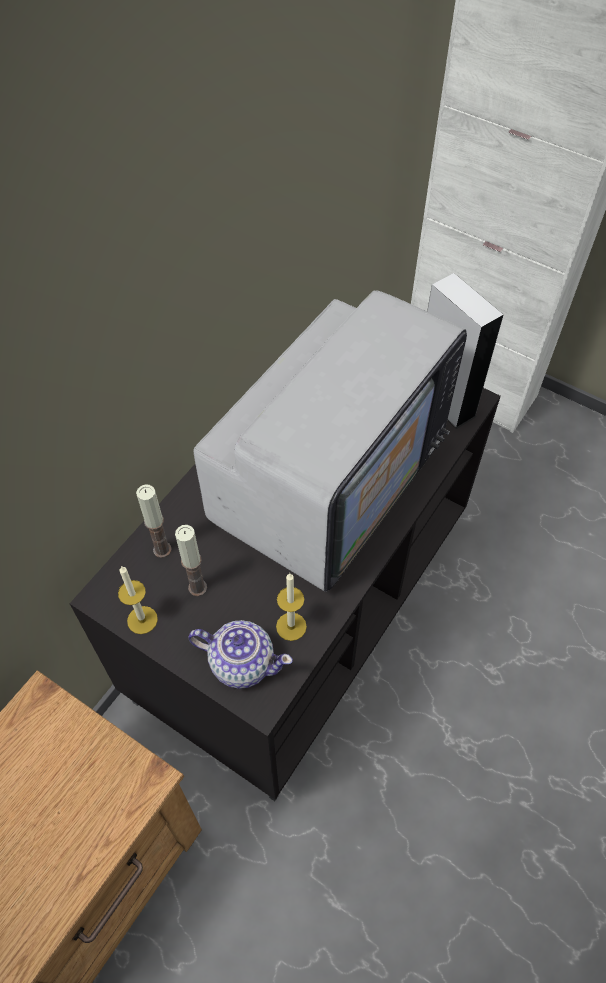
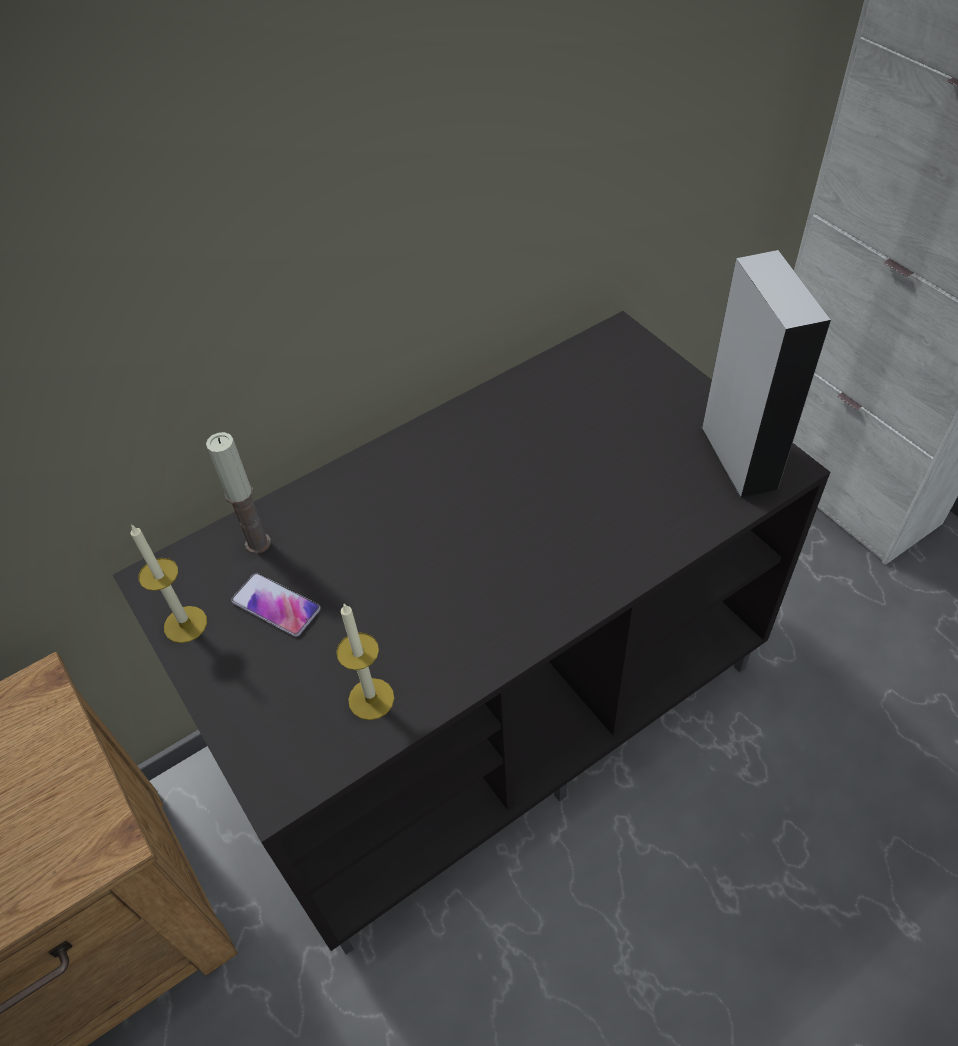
camera: 25 degrees right, 5 degrees down
(197, 587) = (276, 605): candle -> phone
(241, 662) = (280, 725): teapot -> none
(329, 485) = (518, 524): television -> none

